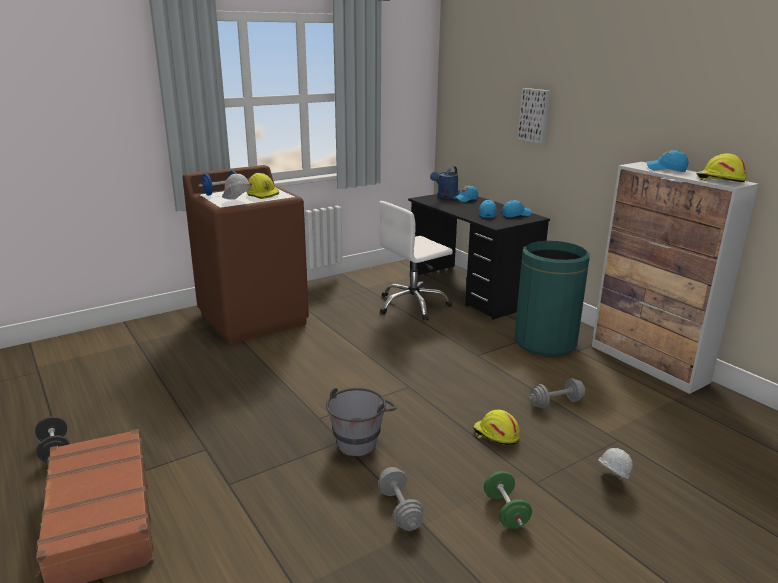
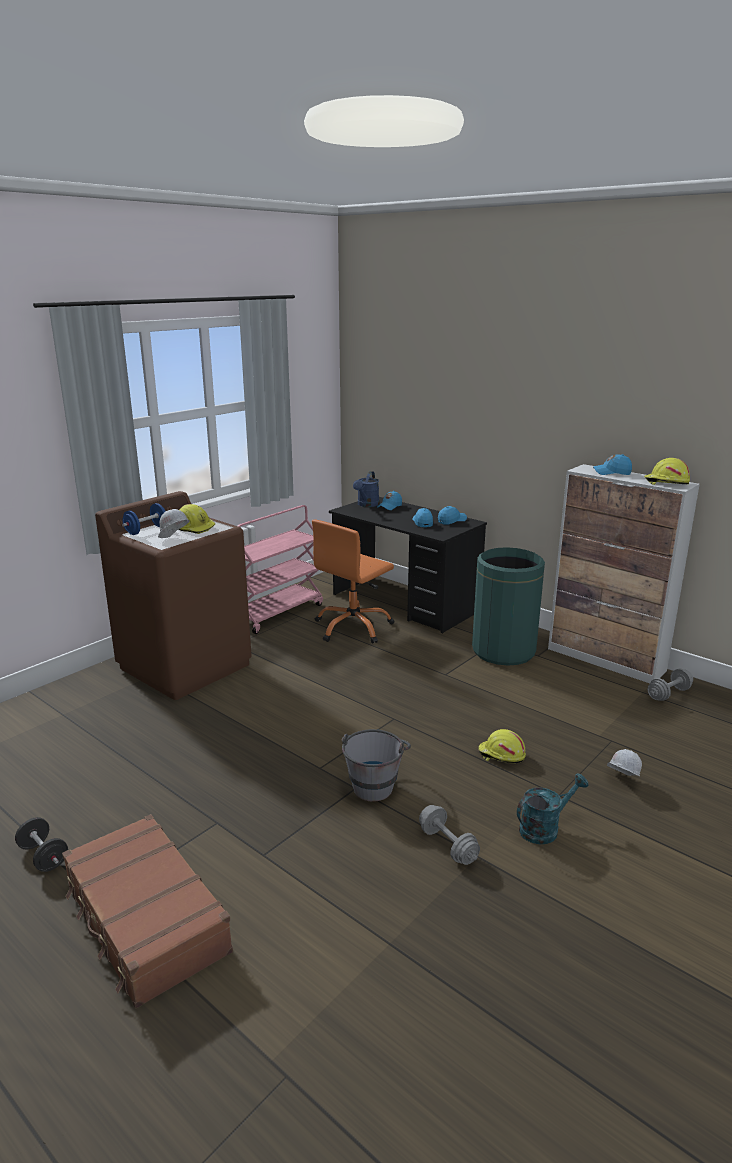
camera: 15 degrees left, 0 degrees up
(353, 286) = (277, 613): none -> pink cart
(413, 305) = (353, 627): white office chair -> orange office chair
(506, 512) = (544, 828): green dumbbell -> turquoise watering can
(535, 115) = (462, 417): picture -> none
(556, 403) = (541, 713): grey dumbbell -> grey dumbbell (668, 694)

